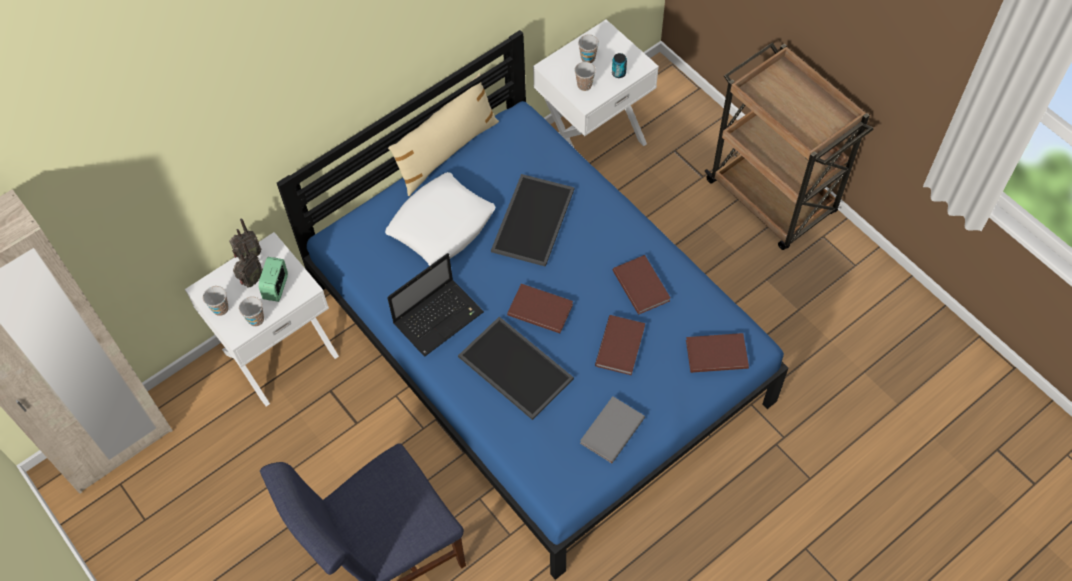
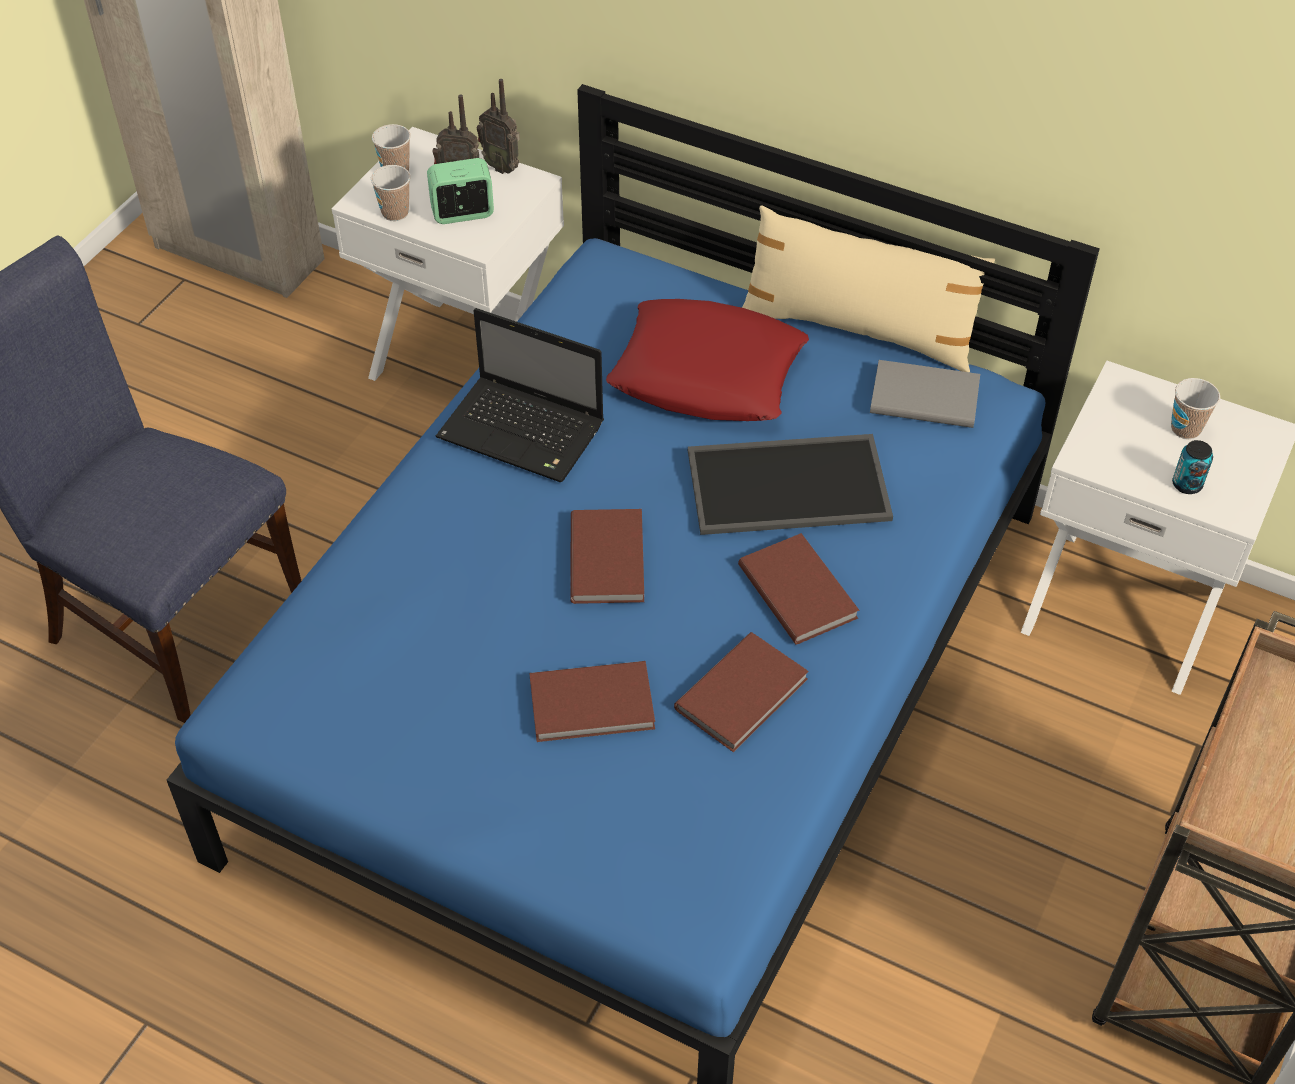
camera: 65 degrees right, 10 degrees down
(441, 225) = (708, 373): white pillow -> red pillow
(513, 368) = (470, 562): tray -> none
(584, 85) = (1119, 444): cup -> none
(610, 430) = (403, 747): grey book -> grey book (923, 396)
(715, 353) = (652, 868): brown book -> brown book (799, 590)

